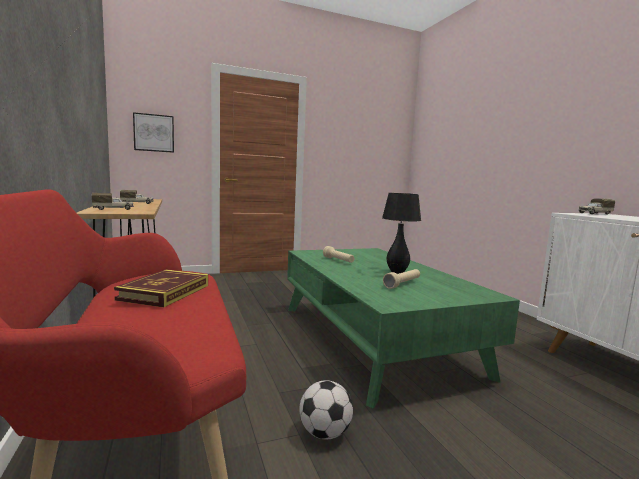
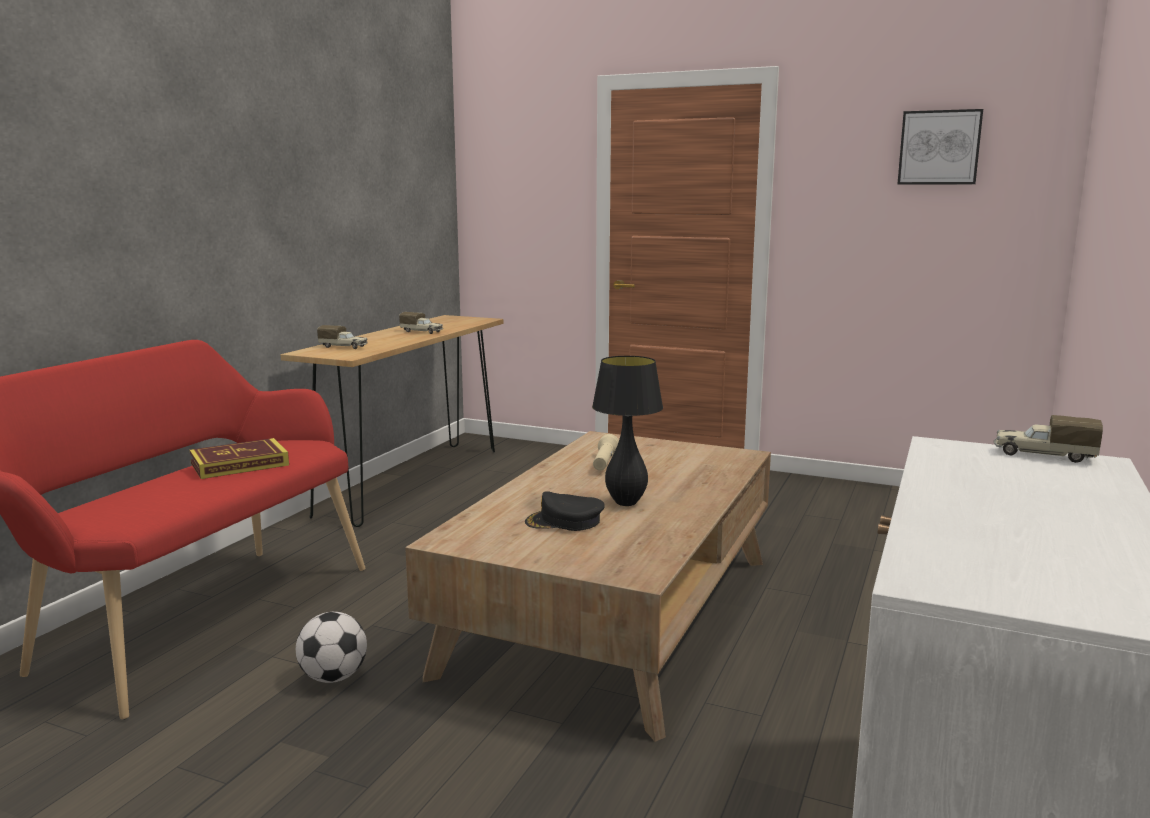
camera: 45 degrees right, 5 degrees up
(154, 133) = (513, 208): picture -> picture (939, 147)
(374, 339) = (614, 614): green coffee table -> brown coffee table
(402, 284) = (564, 521): beige flashlight -> black cap

